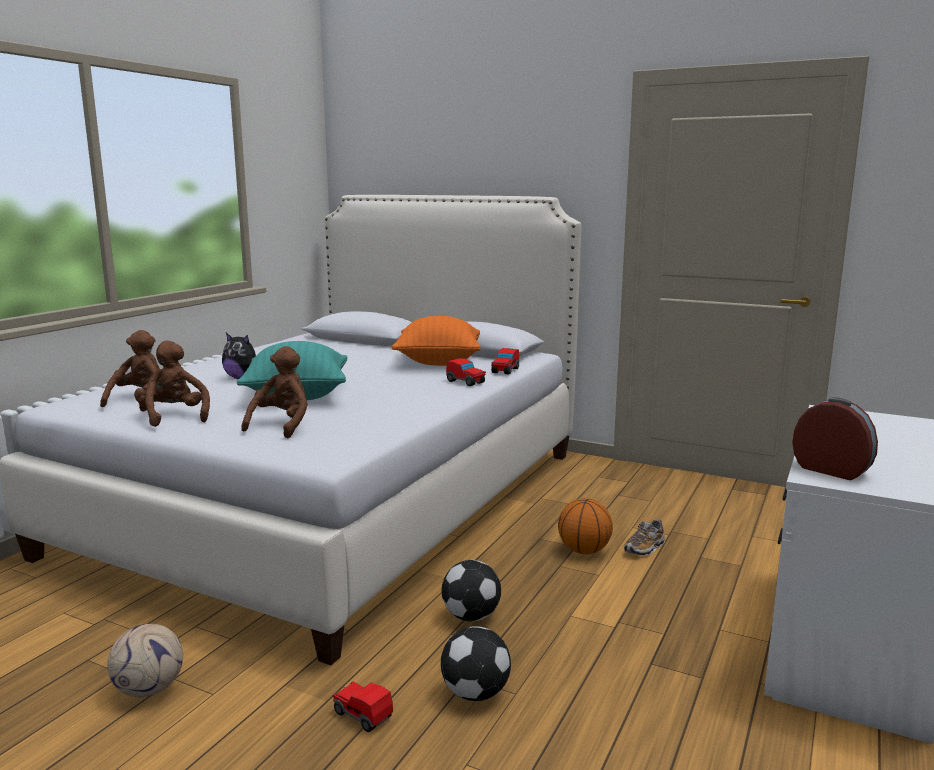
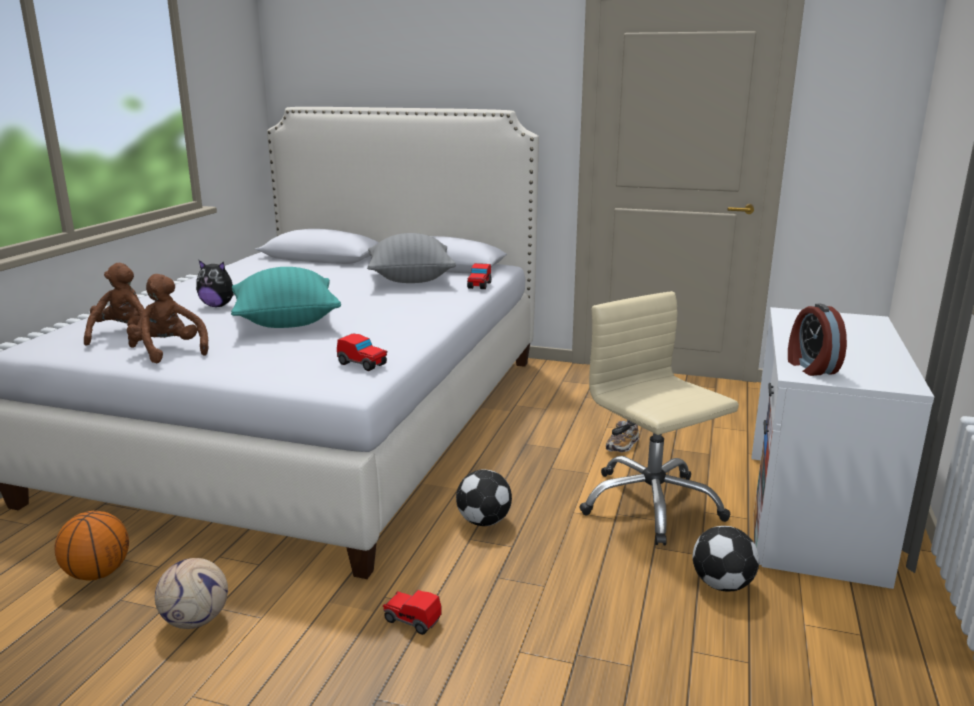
camera: 10 degrees left, 5 degrees up
(282, 425) = (288, 354): brown plush toy -> none
(439, 362) = (410, 279): orange pillow -> grey pillow
(465, 382) = (447, 299): toy car -> toy car (362, 364)
(476, 692) = (509, 589): football -> football (722, 584)
(584, 551) = (569, 452): basketball -> basketball (98, 573)
(659, 615) = (650, 504): none -> beige office chair
(831, 470) = (810, 367): alarm clock -> alarm clock turned 135 degrees counterclockwise

